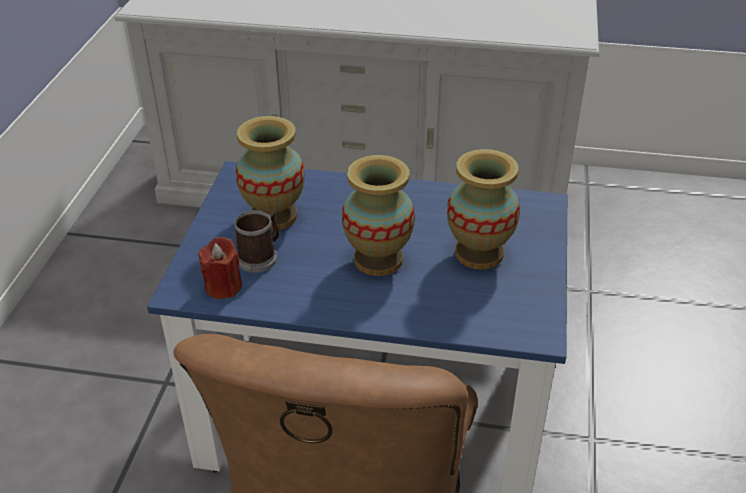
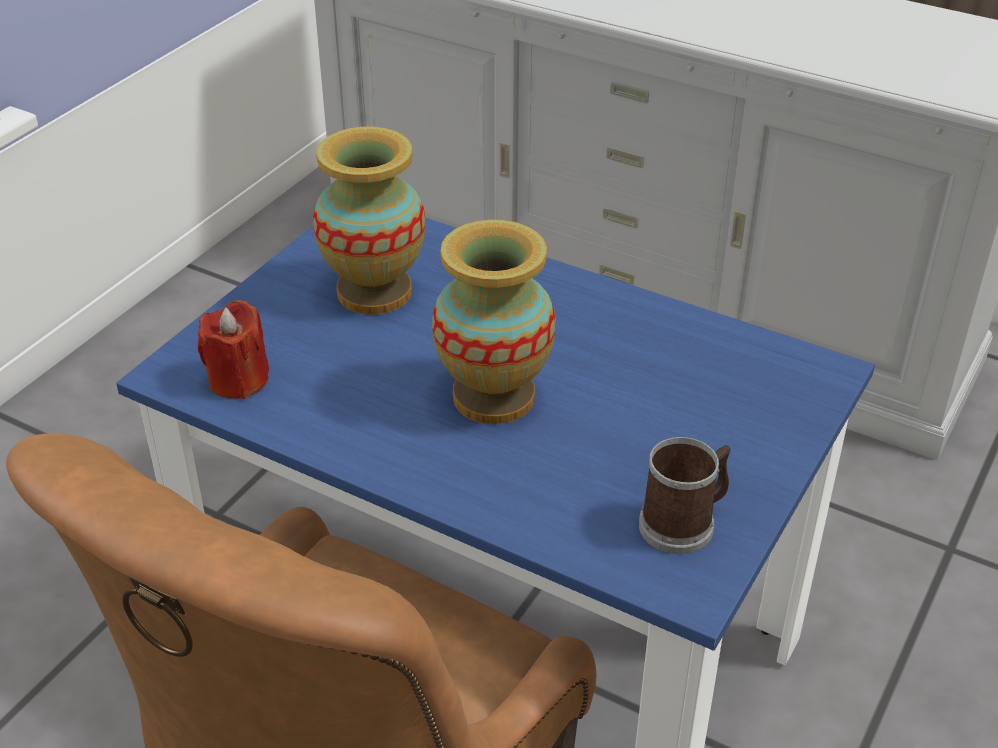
camera: 20 degrees right, 0 degrees up
(260, 257) = (318, 349): mug -> mug (684, 523)
(479, 253) = (664, 427): vase -> none

